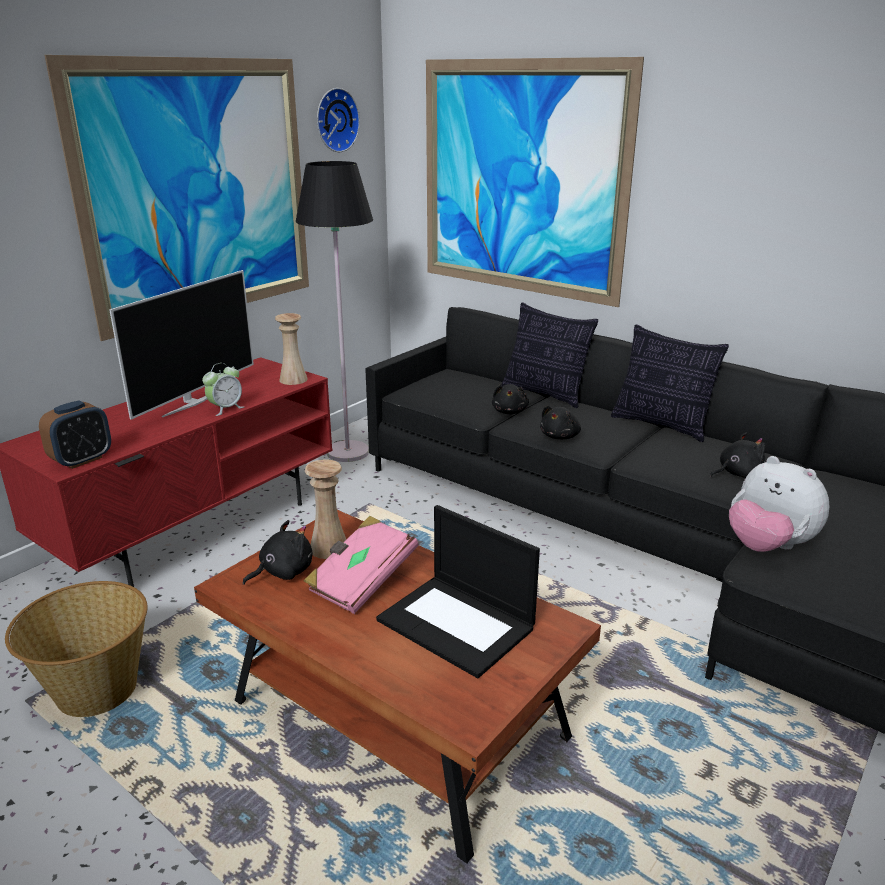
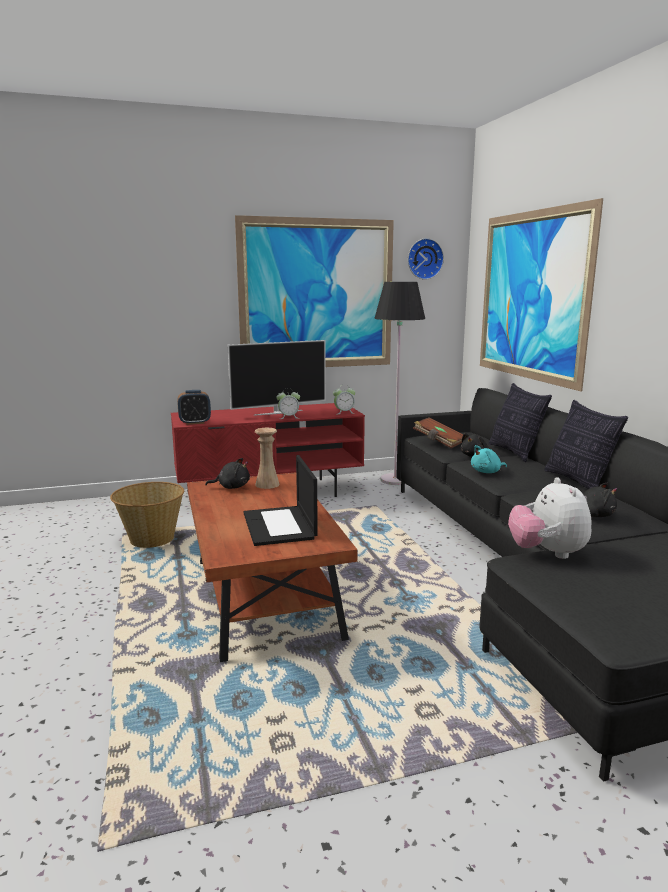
camera: 35 degrees right, 10 degrees down
(293, 379) = (344, 412): beige vase -> alarm clock
(361, 581) = (261, 499): pink book -> none
(445, 398) = (438, 442): none -> brown book
(560, 436) = (487, 472): black plush toy -> turquoise plush toy

